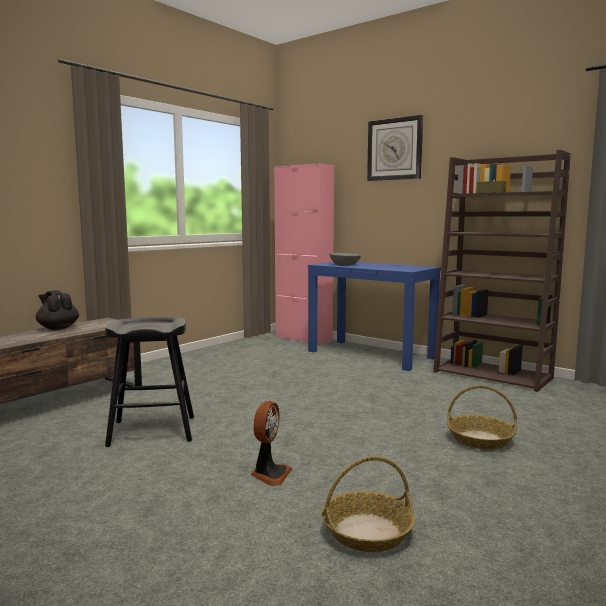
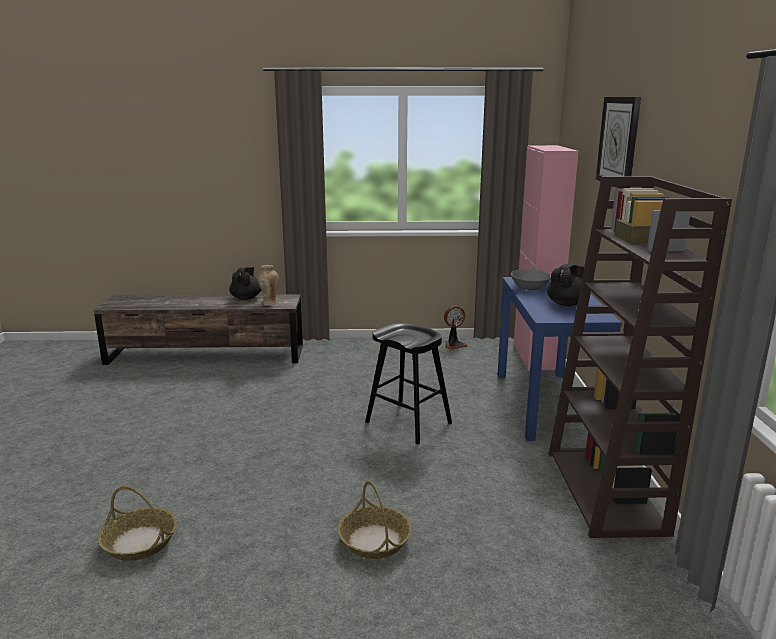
camera: 50 degrees right, 10 degrees up
(99, 326) = (269, 303): none -> vase
(152, 431) = (224, 404): black stool -> black stool (408, 422)
(269, 474) = (196, 472): fan -> fan (454, 345)
(390, 266) = (567, 304): none -> black teapot

